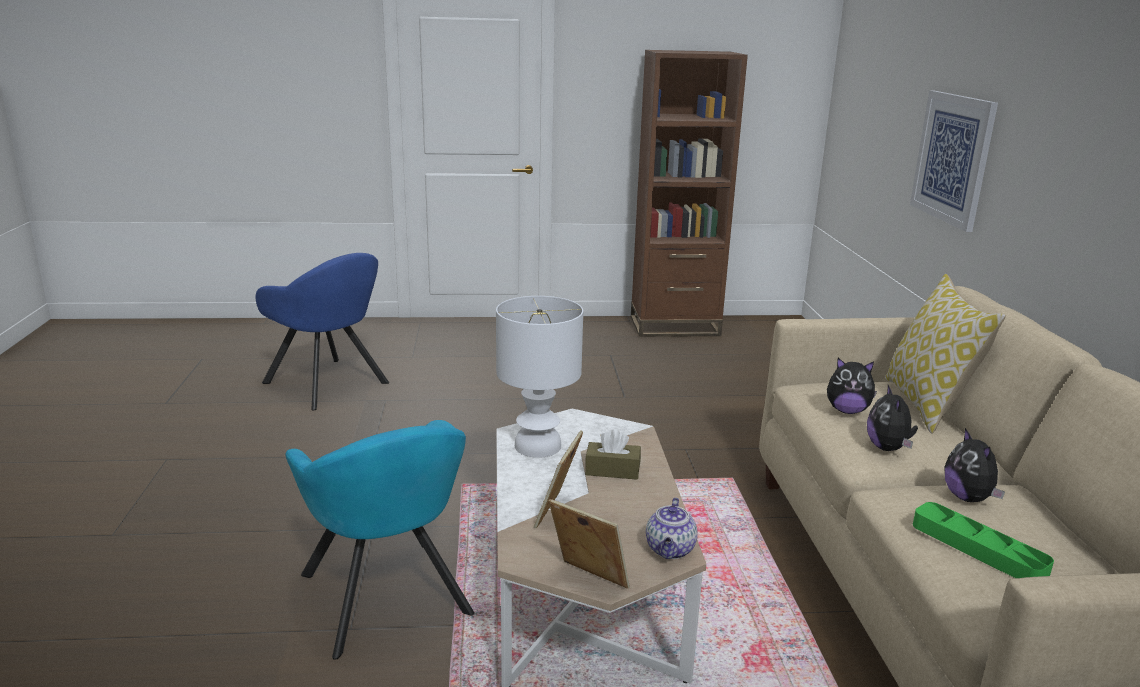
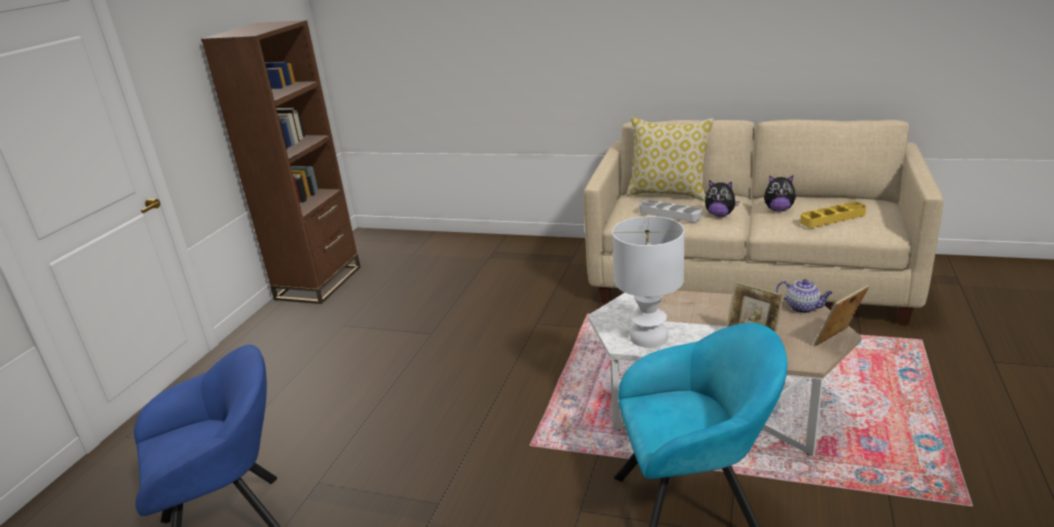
camera: 65 degrees left, 5 degrees up
(612, 470) = (696, 312): brown tissue box -> none
(847, 411) = (670, 214): plush toy -> grey tray
(952, 158) = (531, 54): picture -> none
(978, 548) = (832, 218): green tray -> yellow tray

